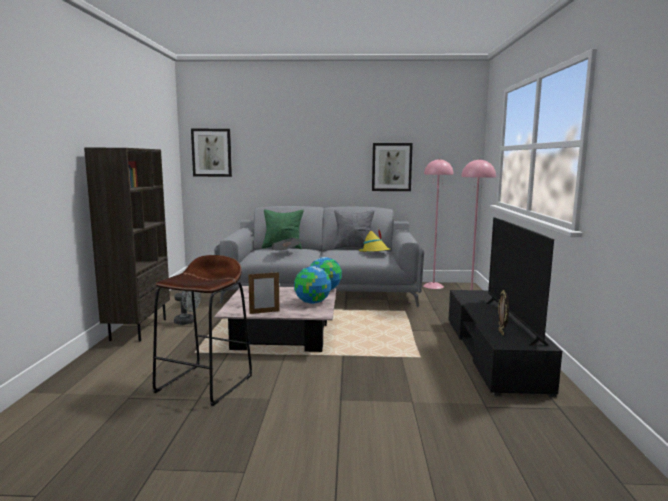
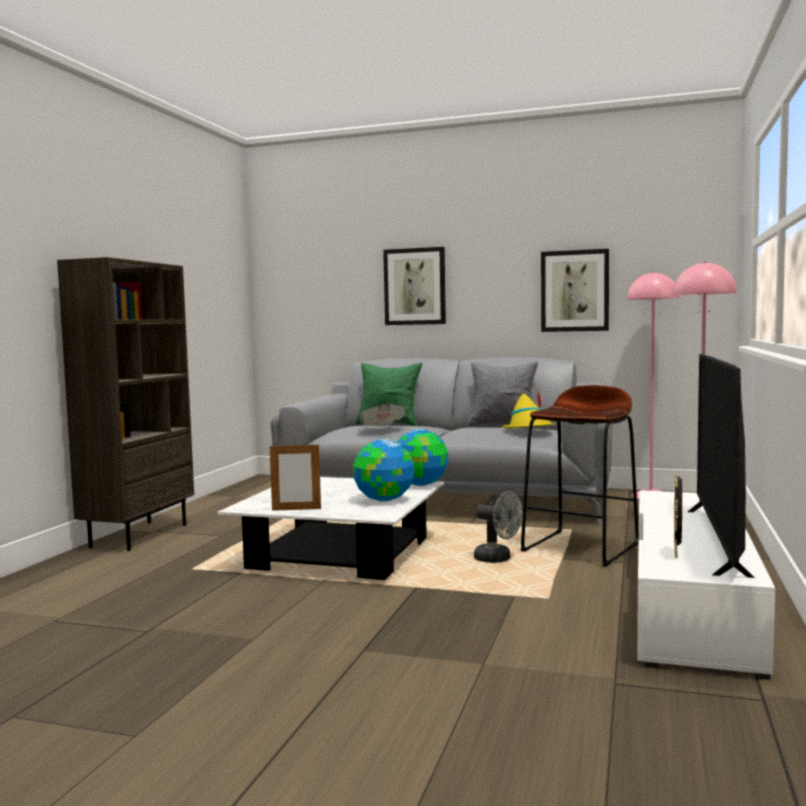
camera: 15 degrees right, 5 degrees down
(187, 322) = (214, 529): grey fan -> grey fan (498, 559)
(205, 384) = (174, 611): brown stool -> brown stool (581, 548)
(212, 152) = (294, 280): picture -> picture (415, 286)
(282, 334) = (341, 553): pink coffee table -> white coffee table
(492, 352) = (690, 600): black tv stand -> white tv stand

